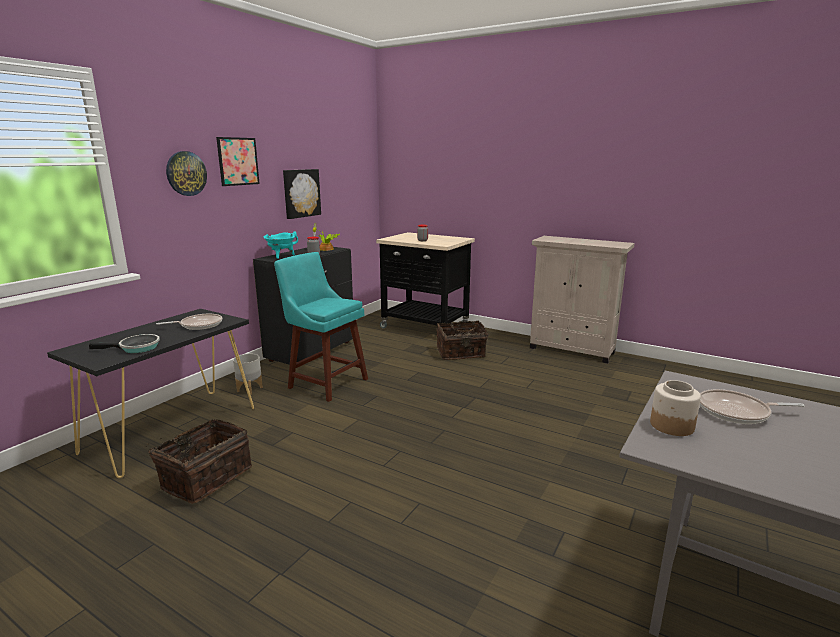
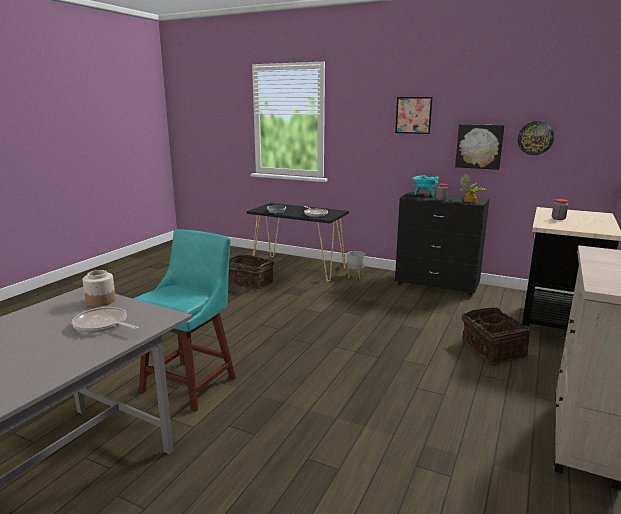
camera: 85 degrees right, 0 degrees up
(186, 173) = (369, 122): wall clock -> wall clock (535, 138)
(325, 382) = (378, 296): turquoise chair -> turquoise chair (192, 382)
(737, 412) = (103, 325): frying pan -> frying pan turned 60 degrees counterclockwise

